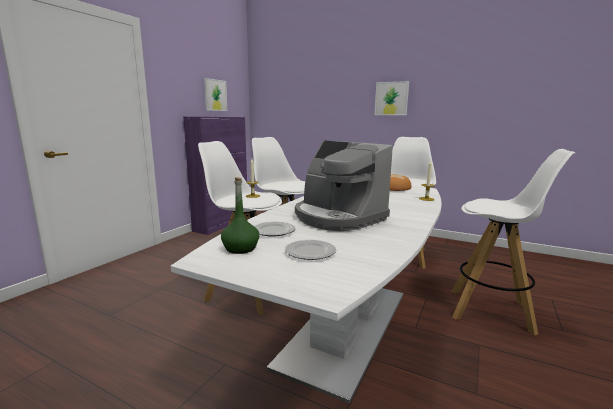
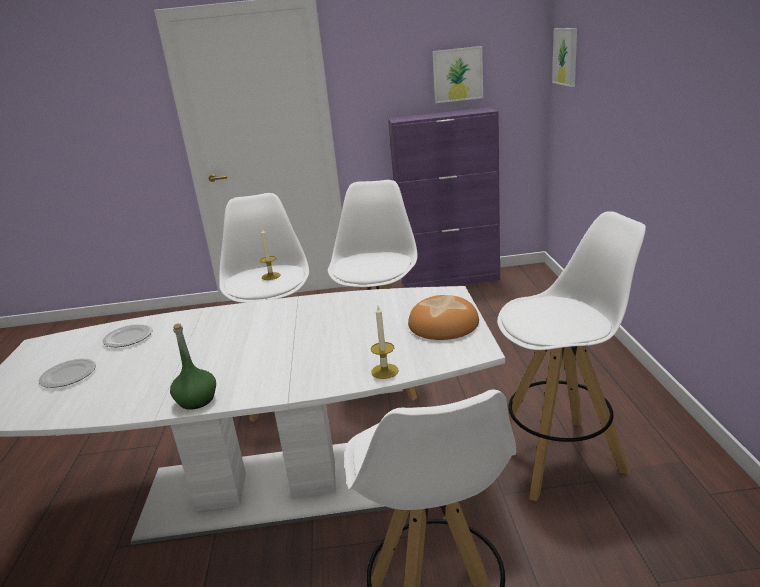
camera: 60 degrees right, 10 degrees up
(241, 248) = (69, 345): green bottle -> green bottle (197, 400)
(337, 217) = (204, 348): coffee machine -> none
(391, 98) = (704, 96): picture -> picture (565, 56)

